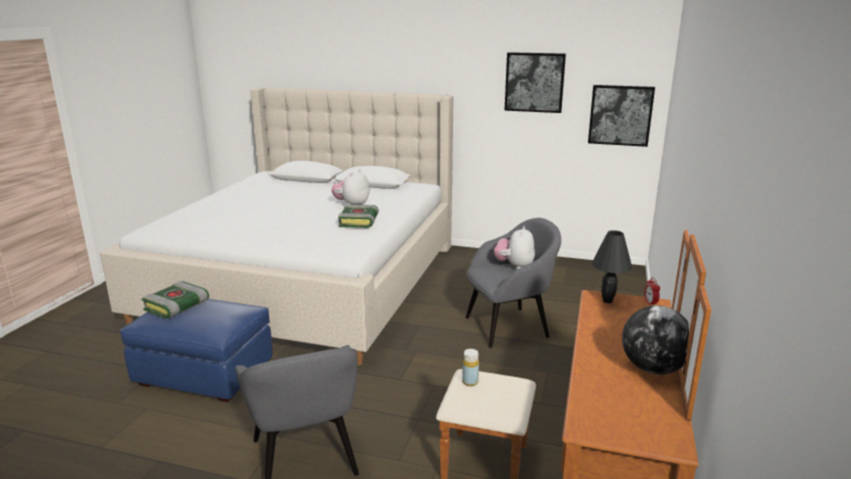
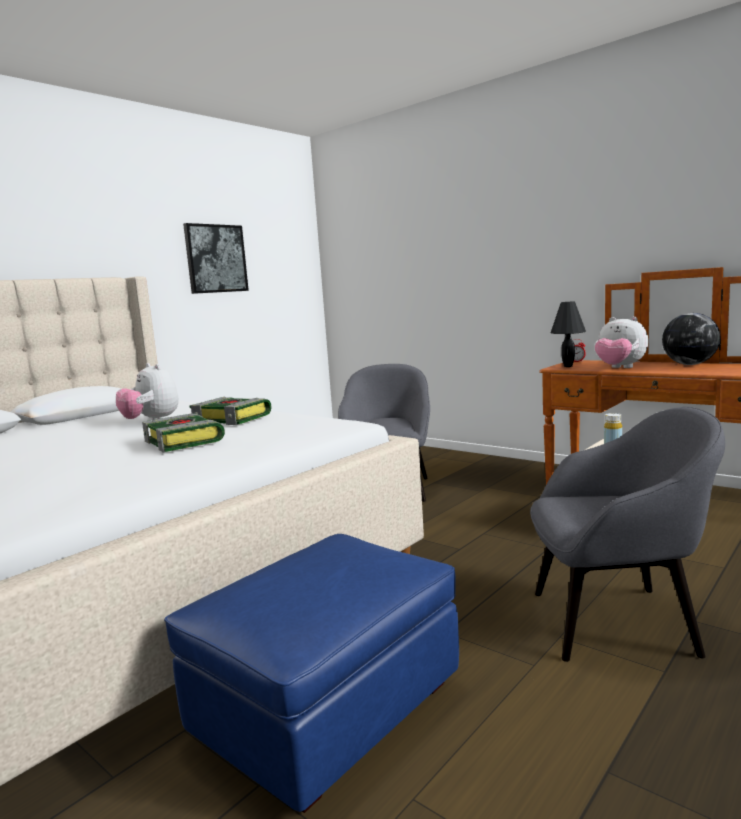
camera: 65 degrees left, 10 degrees down
(176, 307) = (275, 592): book -> book (185, 442)
(514, 266) = (379, 419): plush toy -> plush toy (619, 368)
(620, 115) = (292, 288): picture -> none

